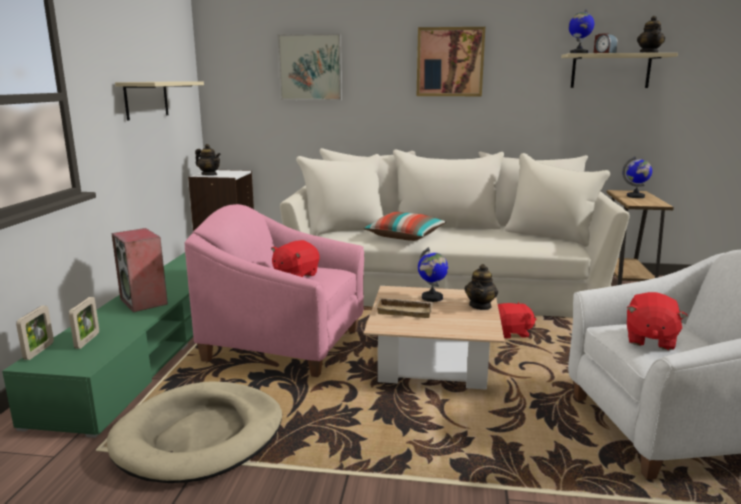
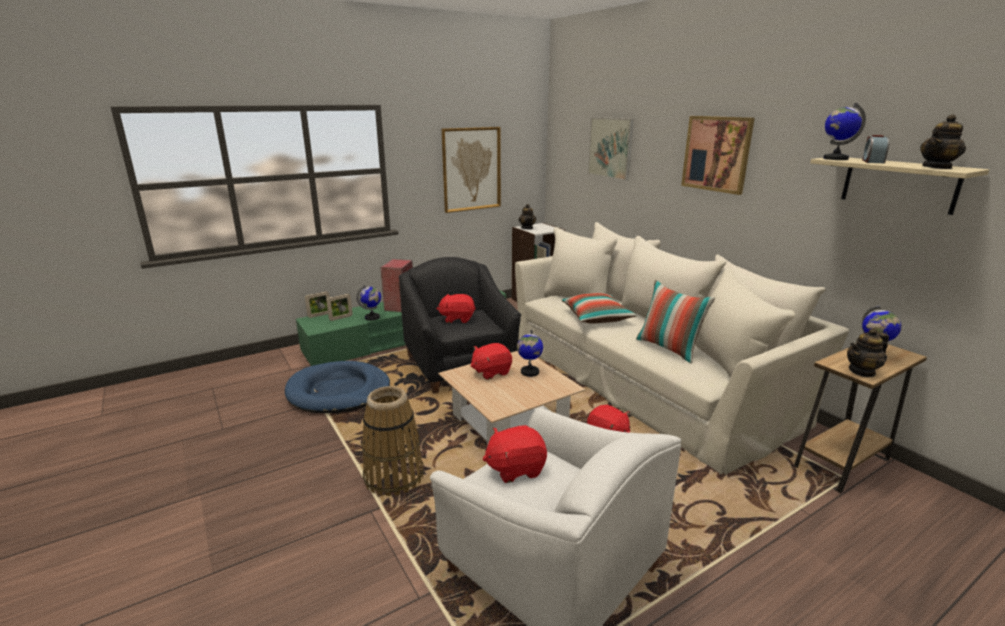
camera: 50 degrees right, 5 degrees up
(137, 323) = (372, 317): none -> globe
(146, 99) = (471, 169): beige shelf -> picture
(200, 436) = (338, 391): beige dog bed -> blue dog bed
(285, 344) = (460, 366): pink armchair -> black armchair
(405, 311) = (491, 372): beige tray -> red plush toy
(455, 460) = (394, 477): none -> basket
(480, 306) = (543, 393): teapot -> teapot (862, 371)
(502, 238) = (669, 348): none -> pillow

